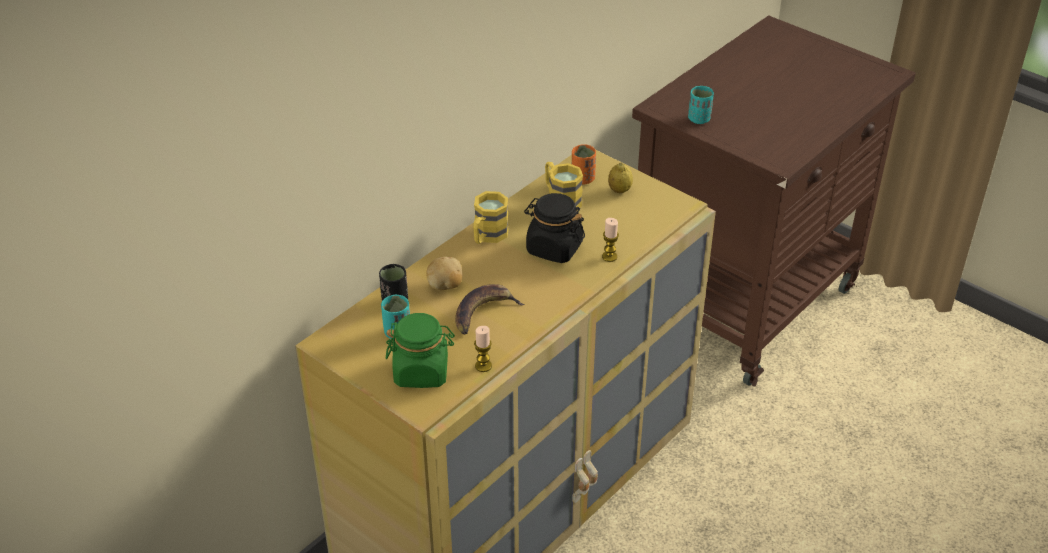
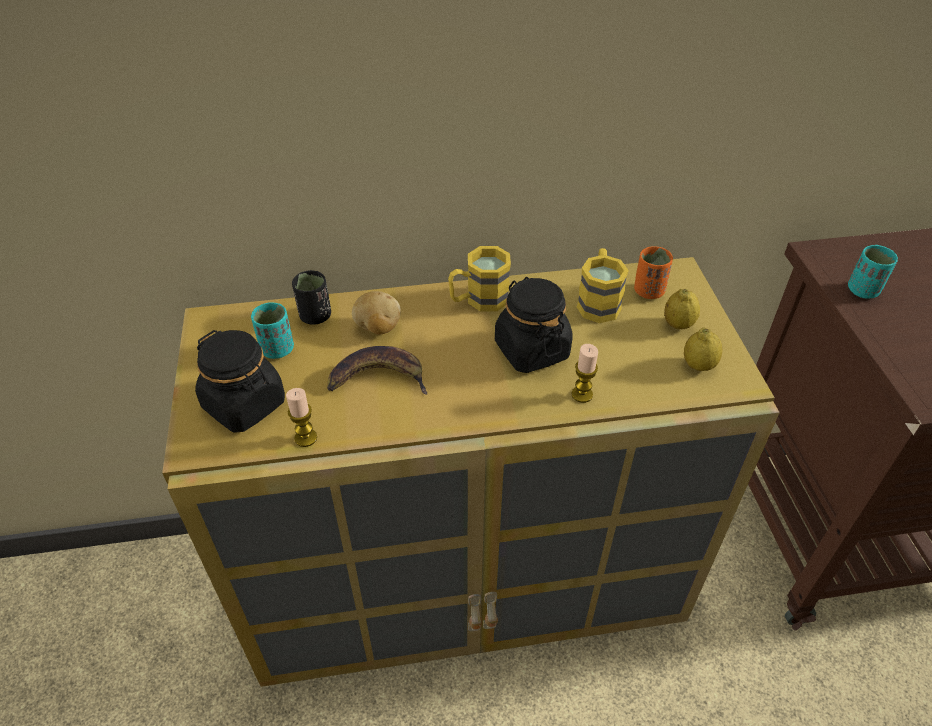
camera: 40 degrees right, 5 degrees up
(421, 372) = (245, 405): green jar -> black jar
(653, 207) = (698, 365): none -> lemon

